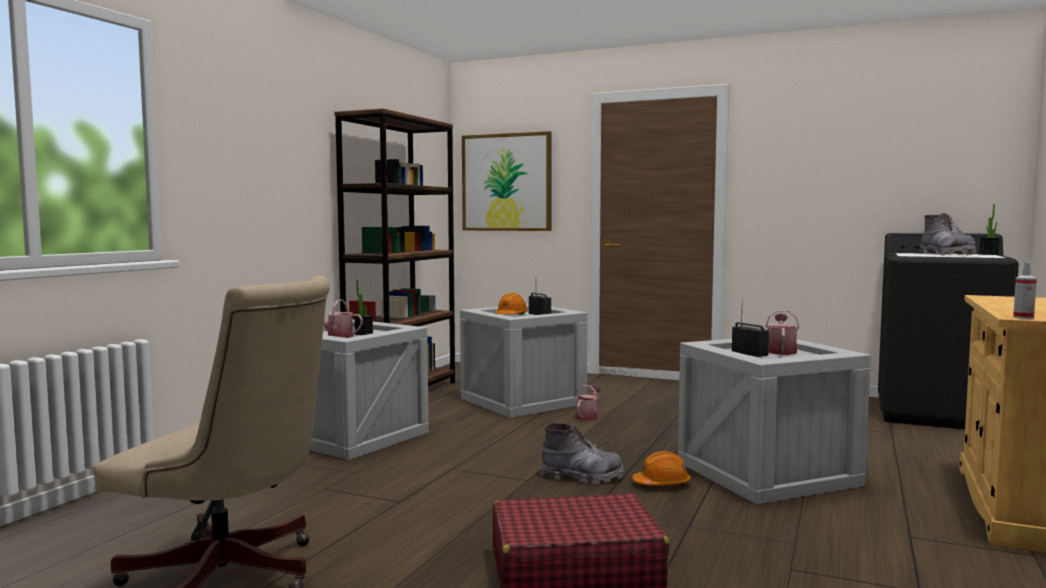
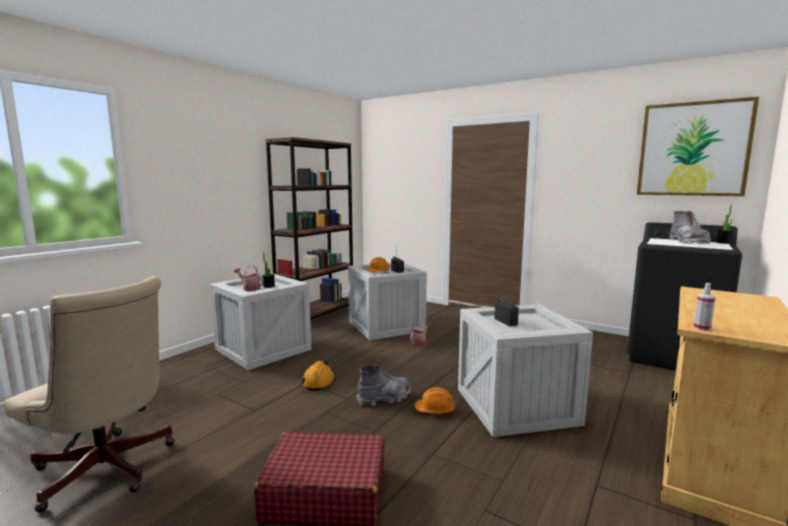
camera: 10 degrees right, 5 degrees up
(470, 466) = (318, 381): none -> orange hard hat
(506, 182) = (394, 179): picture -> picture (693, 149)
(582, 477) = (384, 398): grey boot -> grey boot turned 45 degrees counterclockwise
(781, 351) = (531, 320): watering can -> none

